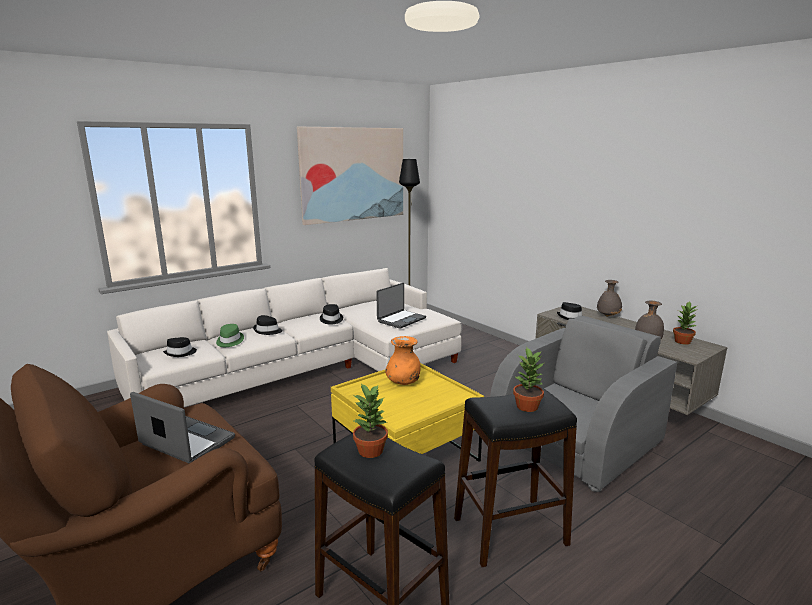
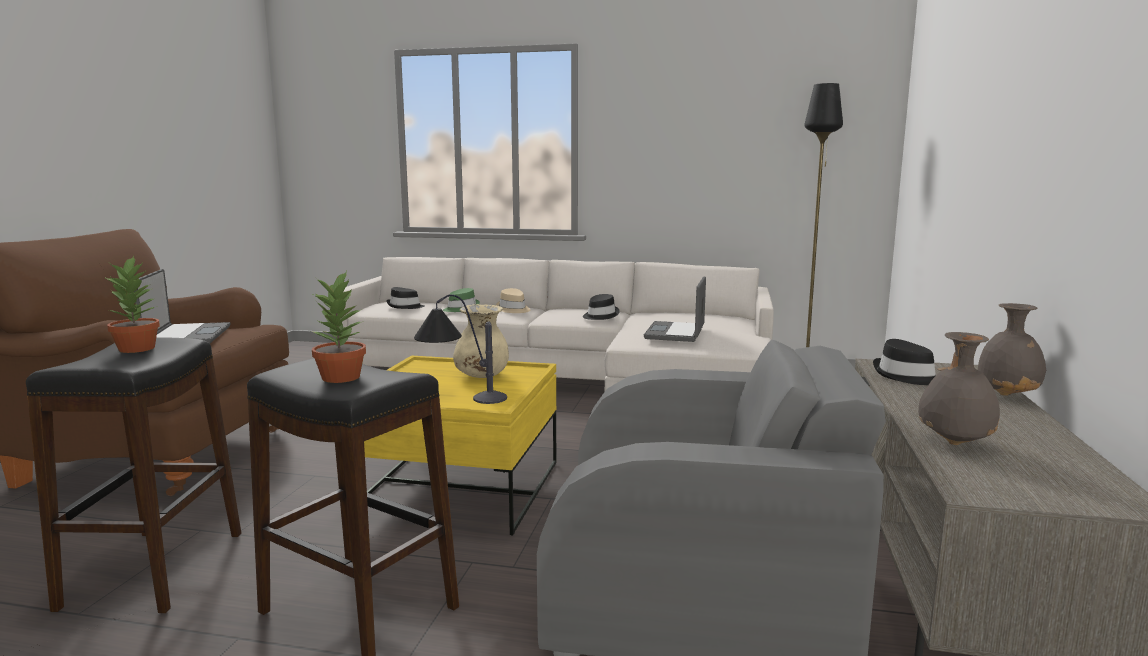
camera: 50 degrees right, 5 degrees down
(267, 331) = (513, 309): black hat -> beige hat
(353, 174) = (737, 115): picture -> none
(401, 320) = (676, 333): laptop -> laptop turned 105 degrees clockwise
(403, 382) = (481, 376): orange vase -> beige vase
(429, 398) = (458, 395): none -> table lamp
(683, 341) = (1060, 472): potted plant -> none

